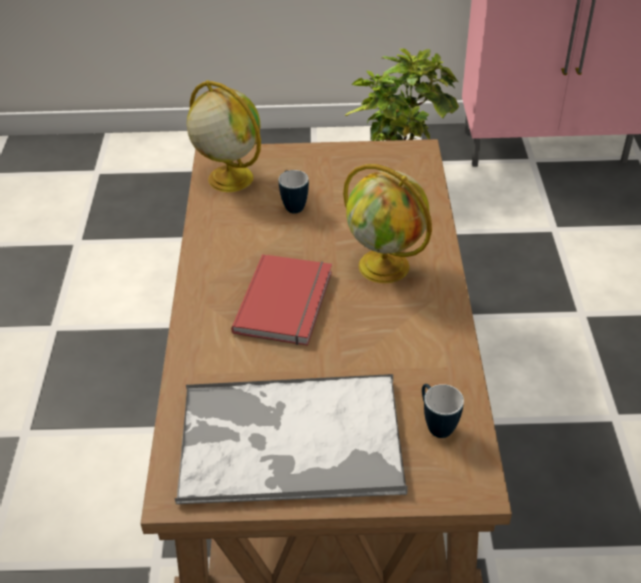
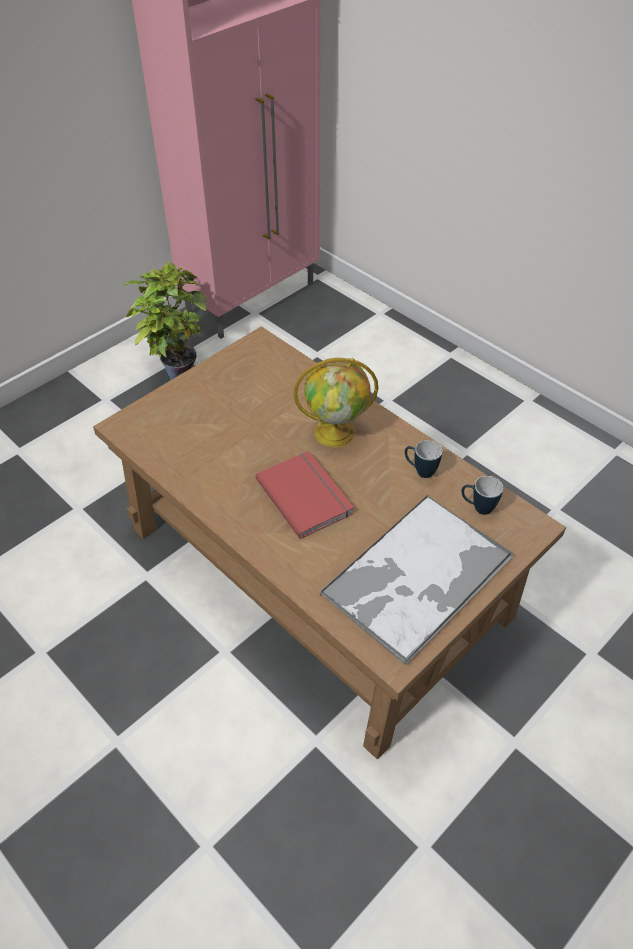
camera: 45 degrees left, 5 degrees up
(229, 178) = (153, 435): globe -> none
(292, 205) = (225, 428): mug -> mug (420, 471)

